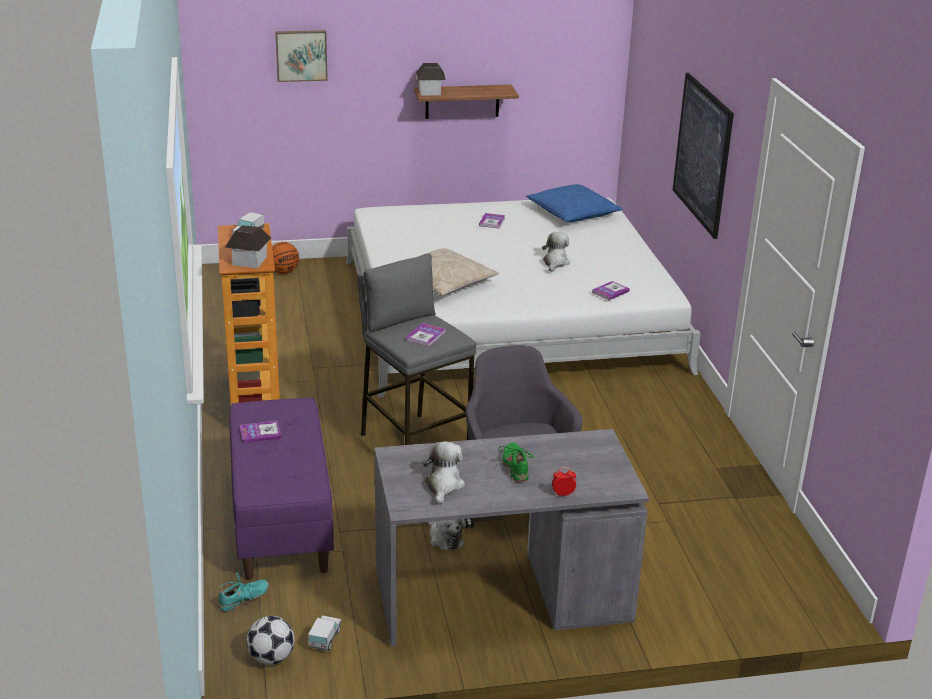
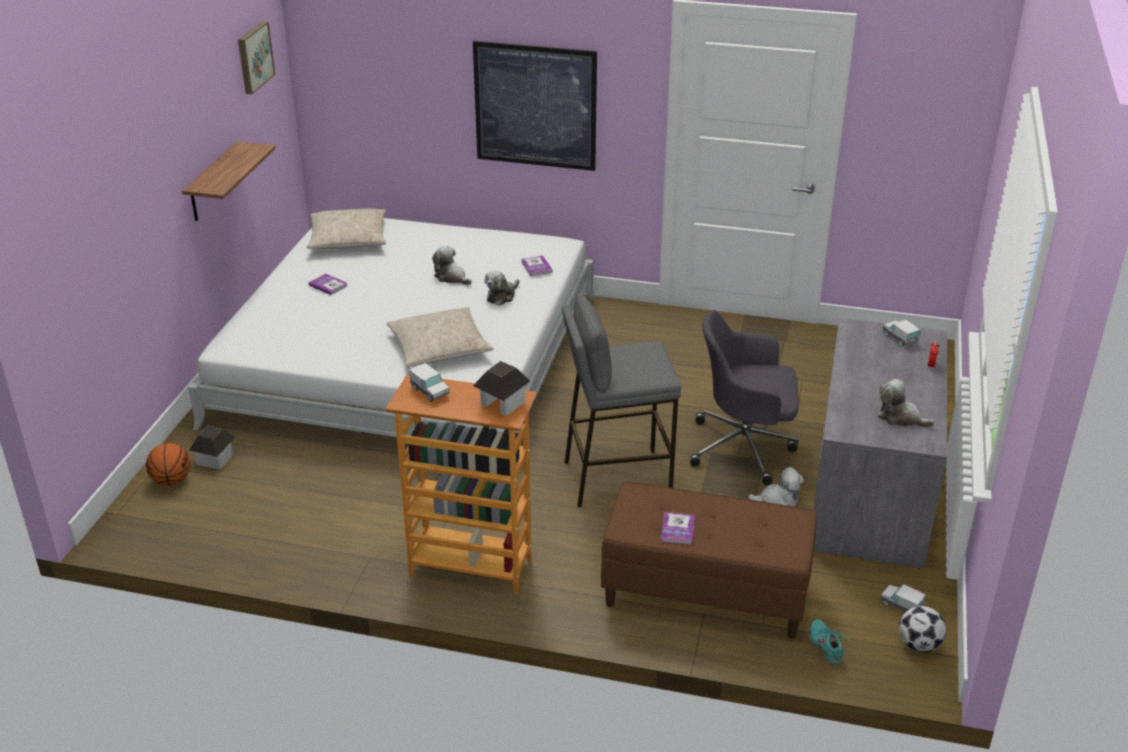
camera: 65 degrees left, 5 degrees up
(280, 520) = (704, 594): purple bench -> brown bench
(301, 55) = (99, 211): picture -> picture (254, 57)
(425, 336) = (641, 362): book -> none
(430, 91) = (209, 185): toy house -> toy house (215, 459)
(516, 467) = (883, 376): green shoe -> none
(548, 289) = (502, 296): none -> plush toy
(573, 213) = (348, 239): blue pillow -> beige pillow
(602, 469) = (899, 339): none -> toy truck

